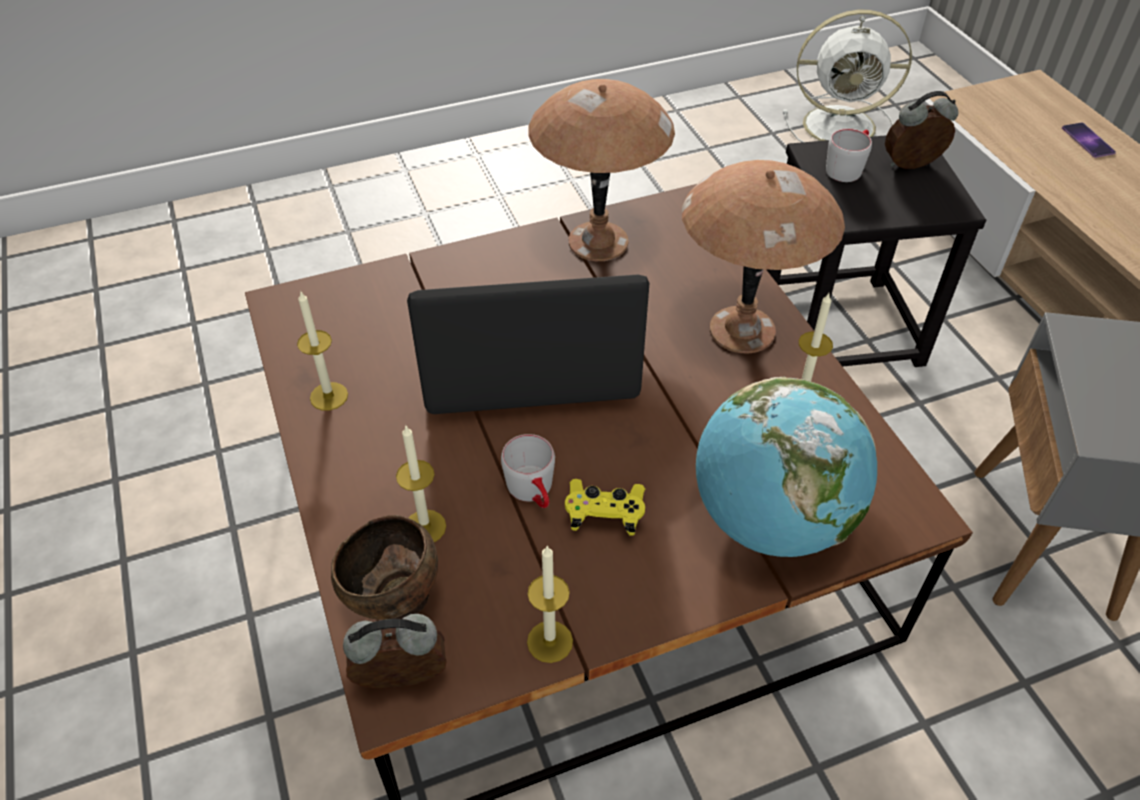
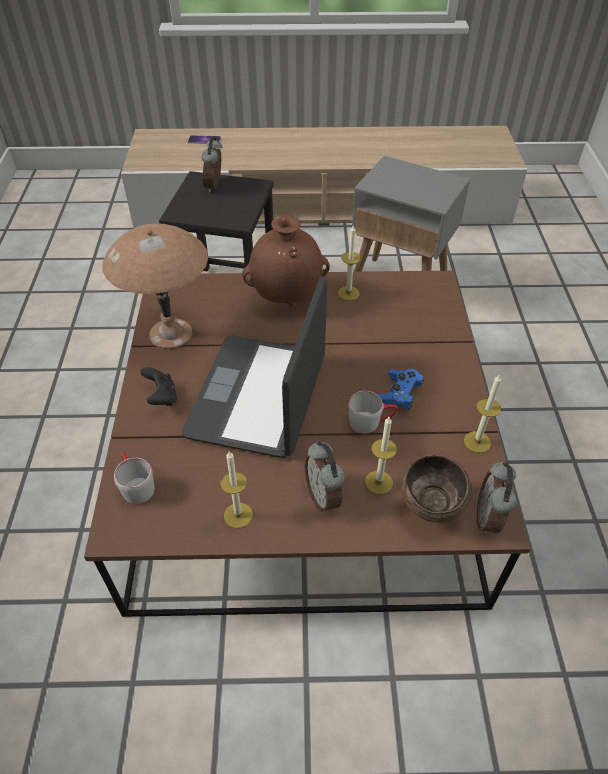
camera: 70 degrees left, 0 degrees up
(382, 472) = (324, 496): none -> alarm clock
(485, 271) = (162, 397): none -> black game controller
(604, 514) = (398, 395): yellow game controller -> blue game controller
(743, 330) = (287, 297): brown table lamp -> brown vase
(770, 520) = (425, 332): globe -> none
(842, 126) = (64, 229): white fan -> none
(847, 167) = (199, 207): grey mug -> grey mug (135, 485)

